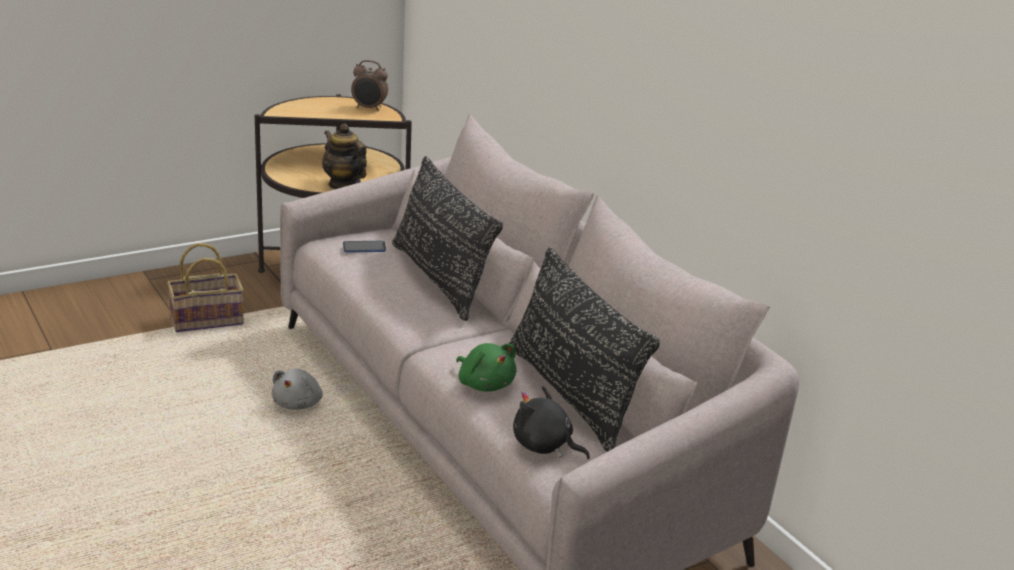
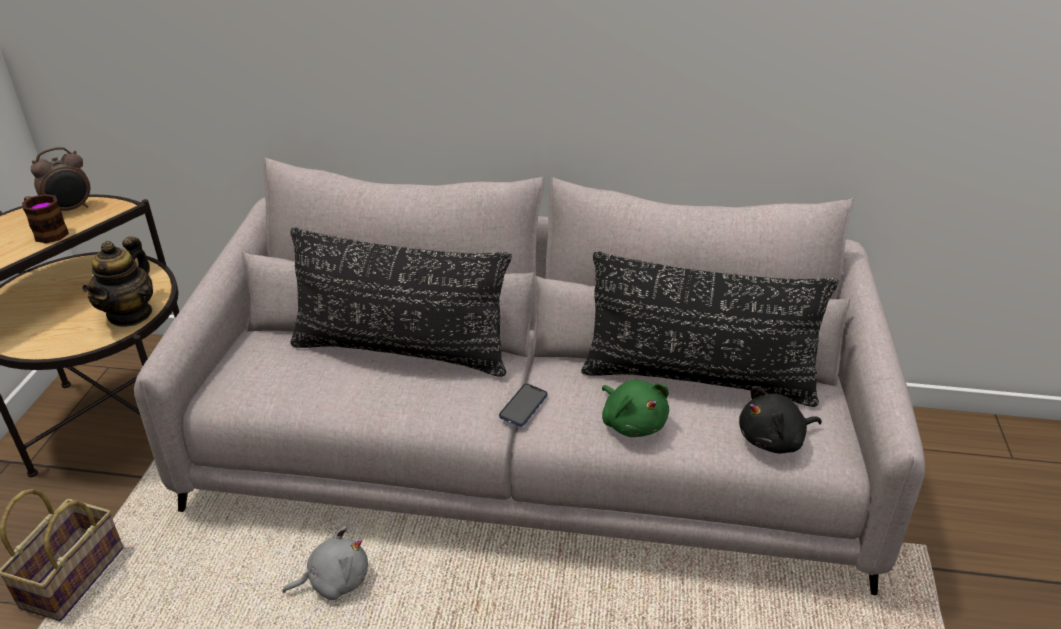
camera: 50 degrees left, 10 degrees up
(298, 404) = (334, 581): grey plush toy -> grey plush toy turned 75 degrees counterclockwise
(339, 112) = (47, 232): none -> mug
(344, 184) = (130, 314): teapot -> teapot turned 75 degrees counterclockwise
(364, 248) = (272, 369): phone -> phone (523, 406)
(485, 384) = (632, 422): green plush toy -> green plush toy turned 60 degrees clockwise

